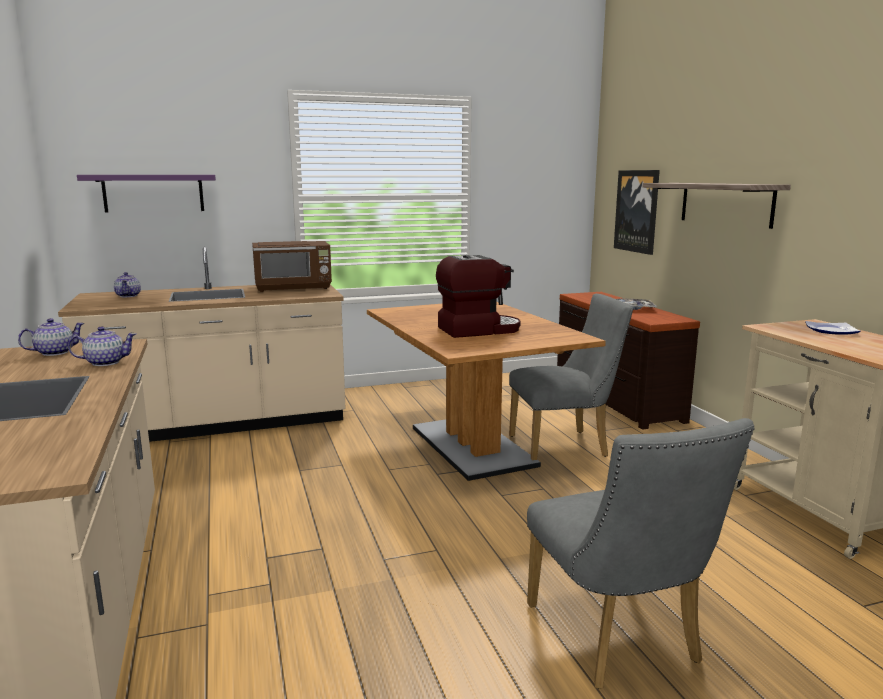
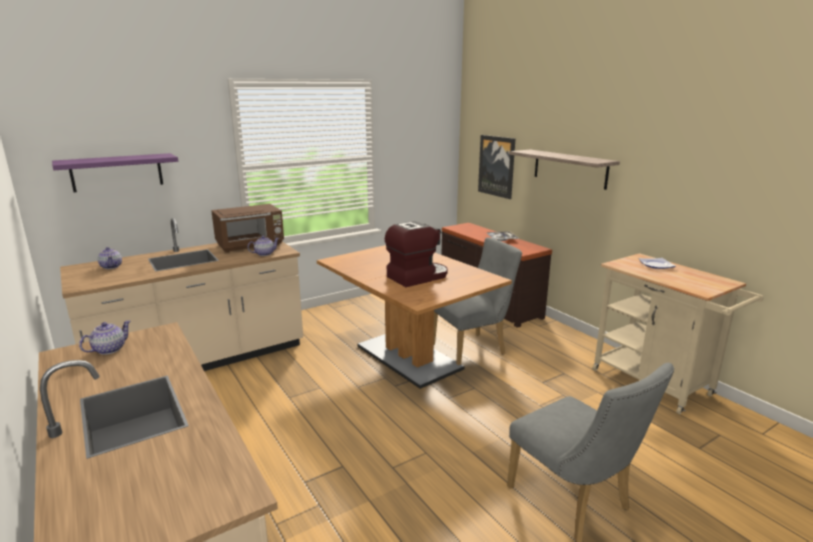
camera: 15 degrees left, 5 degrees up
(105, 362) = (167, 357): teapot -> teapot (264, 254)

